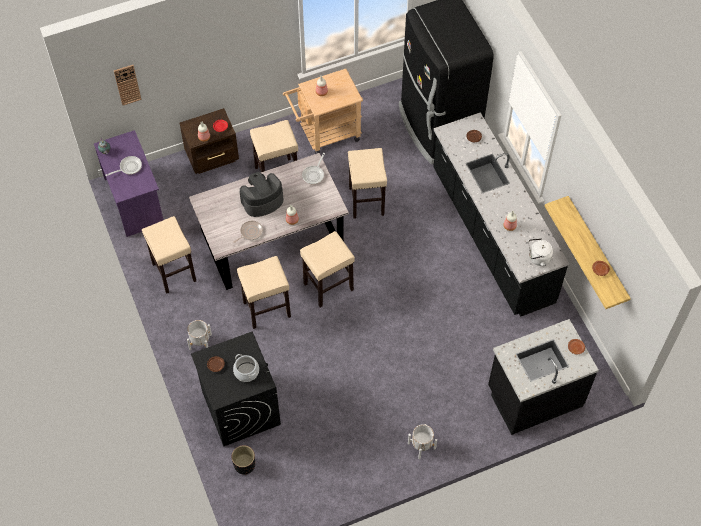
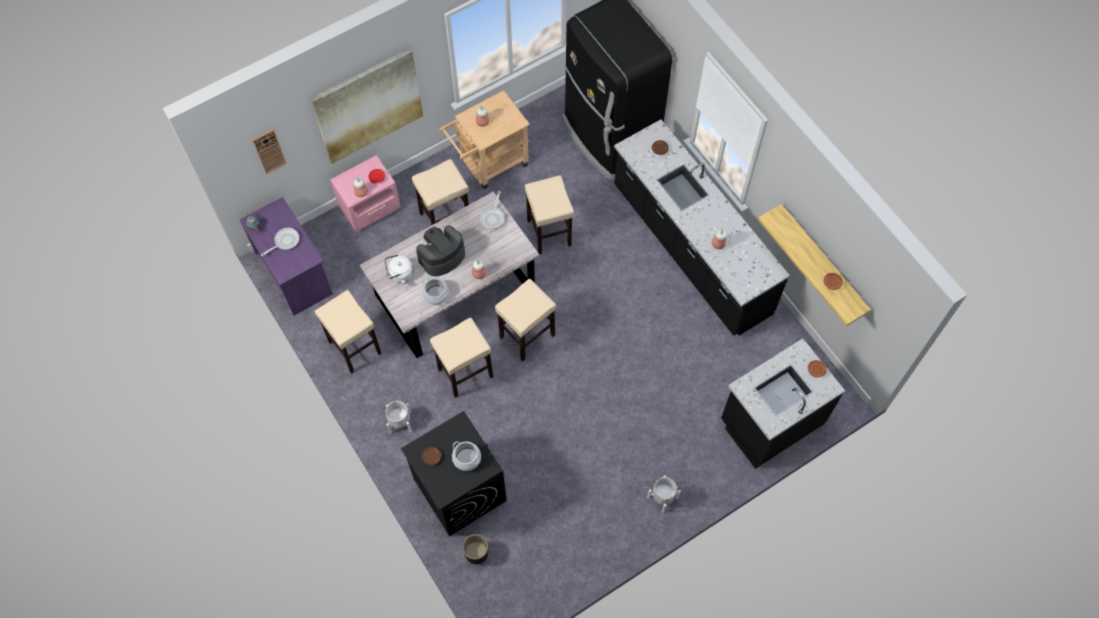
camera: 10 degrees left, 5 degrees up
(213, 157) = (371, 209): brown nightstand -> pink nightstand
(221, 60) = (368, 105): none -> picture
(250, 232) = (436, 295): frying pan -> cooking pot
(538, 258) = (756, 275): white kettle -> white kettle (400, 275)

